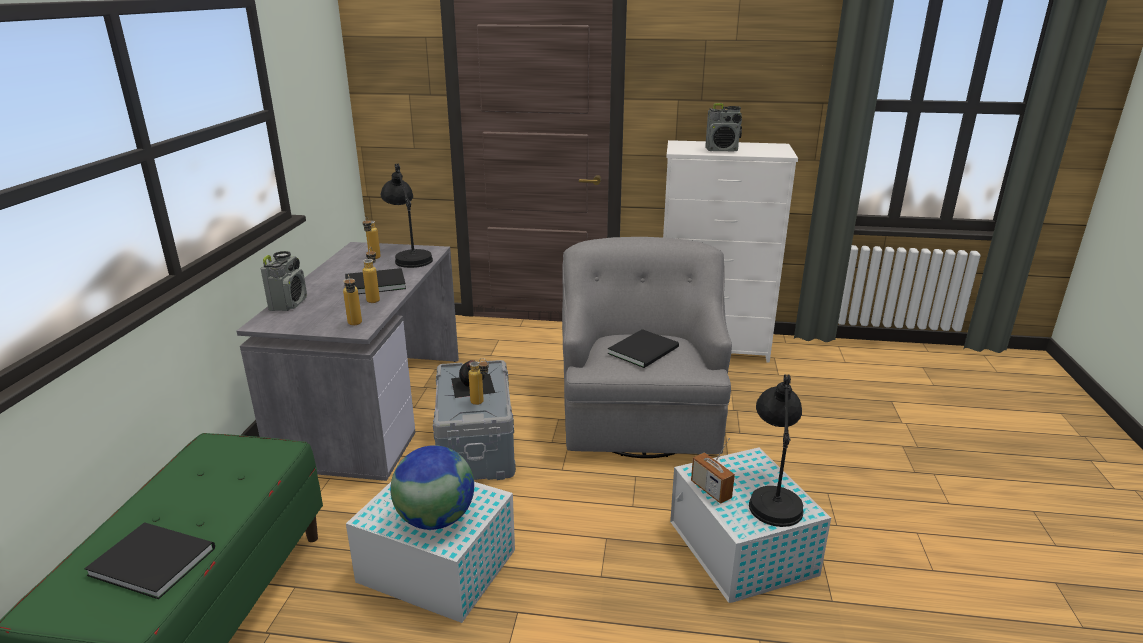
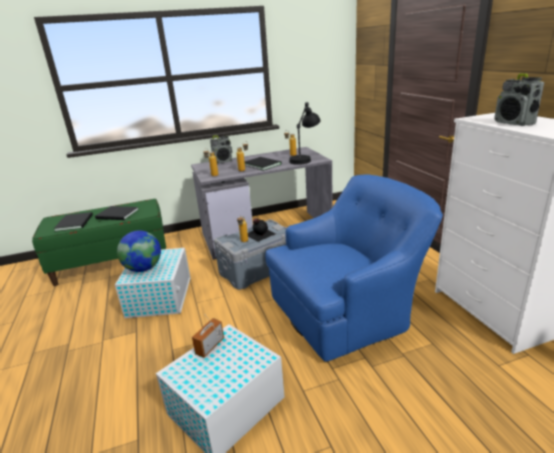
camera: 65 degrees right, 0 degrees up
(640, 412) = (348, 310): grey armchair -> blue armchair
(645, 350) = (323, 258): black book -> black book (118, 214)
(772, 493) = (221, 377): black table lamp -> none

